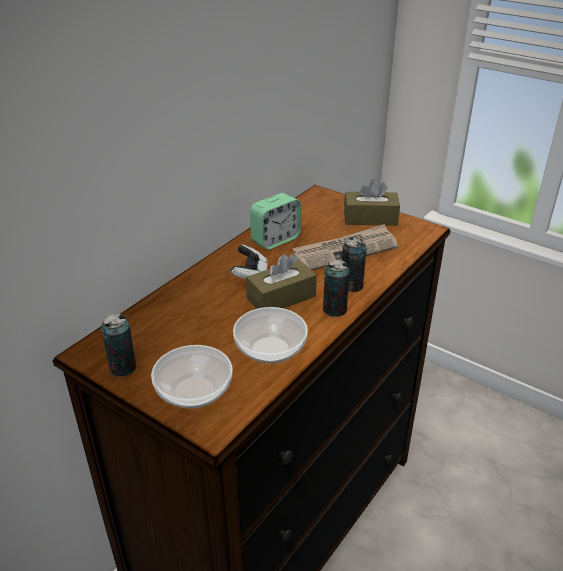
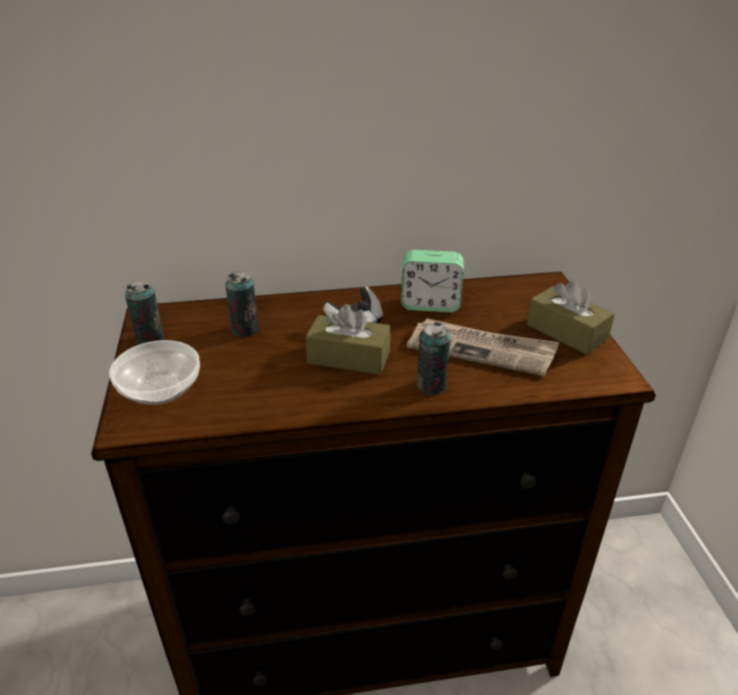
camera: 45 degrees right, 0 degrees up
(269, 349) = (265, 394): bowl -> none
(334, 310) = (377, 397): can -> can (245, 330)

